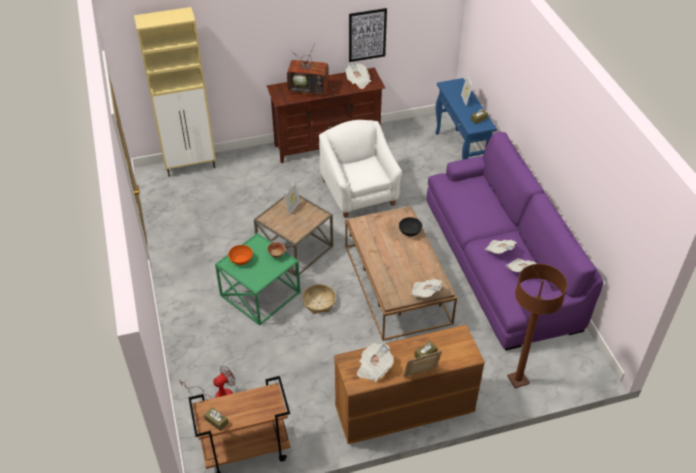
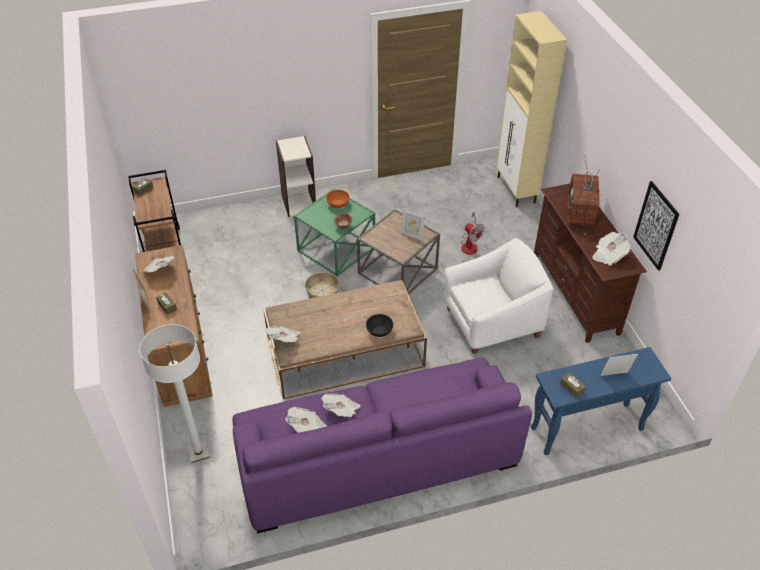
camera: 90 degrees right, 0 degrees up
(182, 328) = (299, 203): none -> bookcase
(217, 396) = (222, 229): fan -> fan (470, 244)
(518, 380) = (198, 453): brown floor lamp -> white floor lamp

